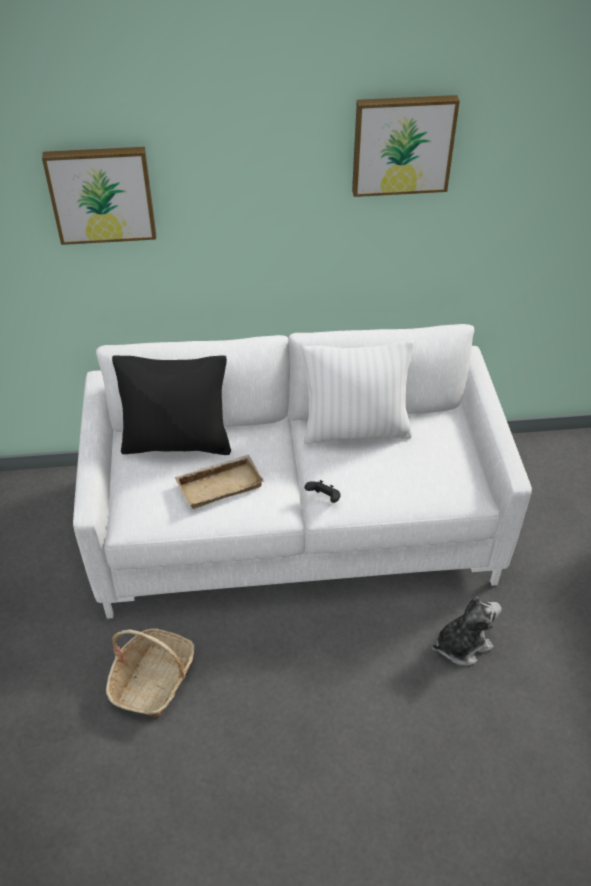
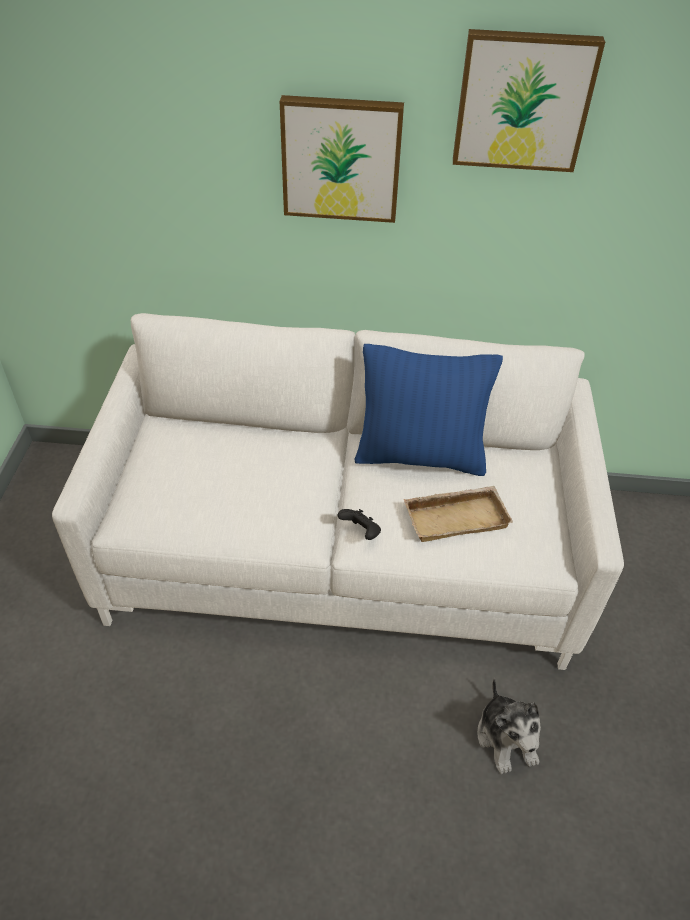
camera: 10 degrees right, 0 degrees up
(102, 194) = (147, 125): picture -> picture (341, 158)
(153, 680) = (132, 710): basket -> none
(177, 443) = (209, 439): black pillow -> none
(220, 484) = (242, 494): beige tray -> beige tray (456, 516)
(355, 430) = (420, 456): white pillow -> blue pillow
(462, 644) = (506, 738): plush toy -> plush toy turned 90 degrees clockwise

